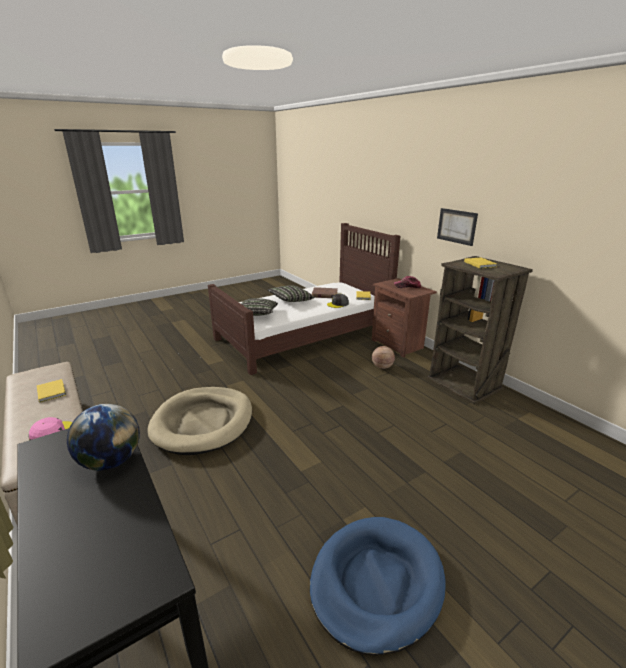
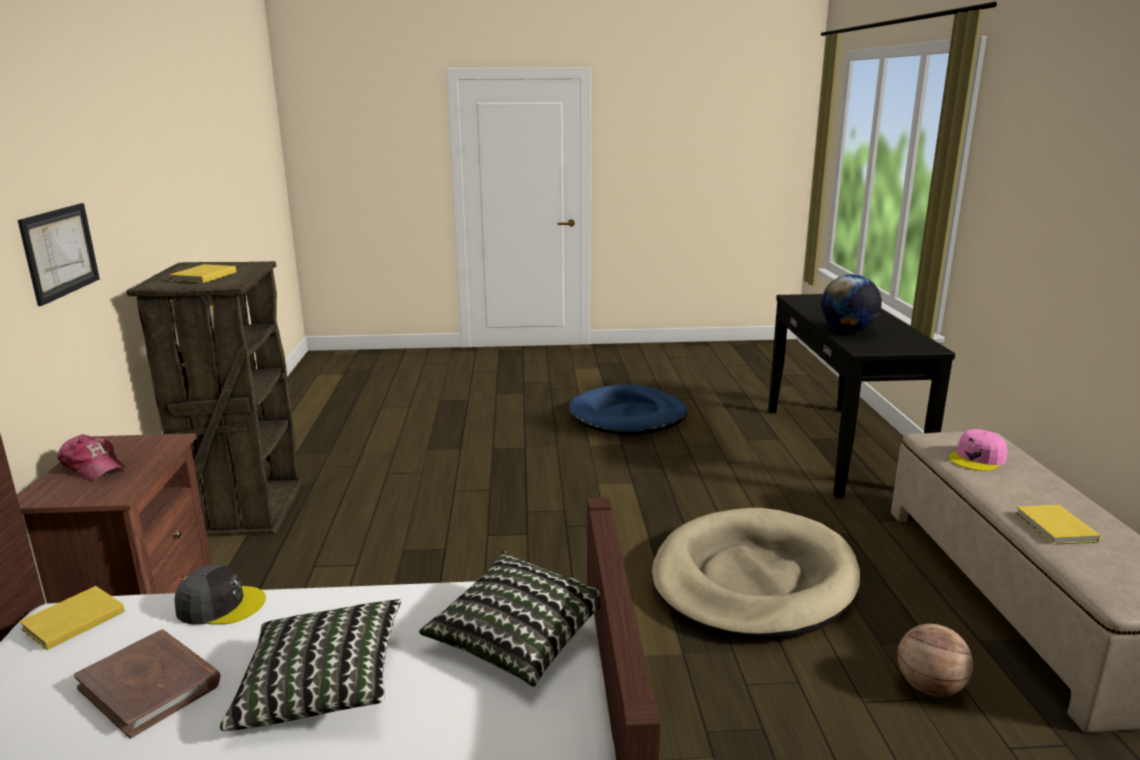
camera: 150 degrees left, 5 degrees down
(382, 367) = (301, 582): basketball -> basketball (929, 688)

